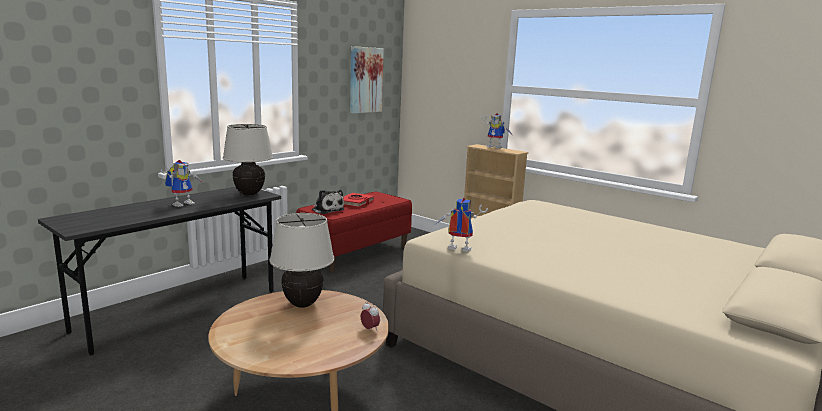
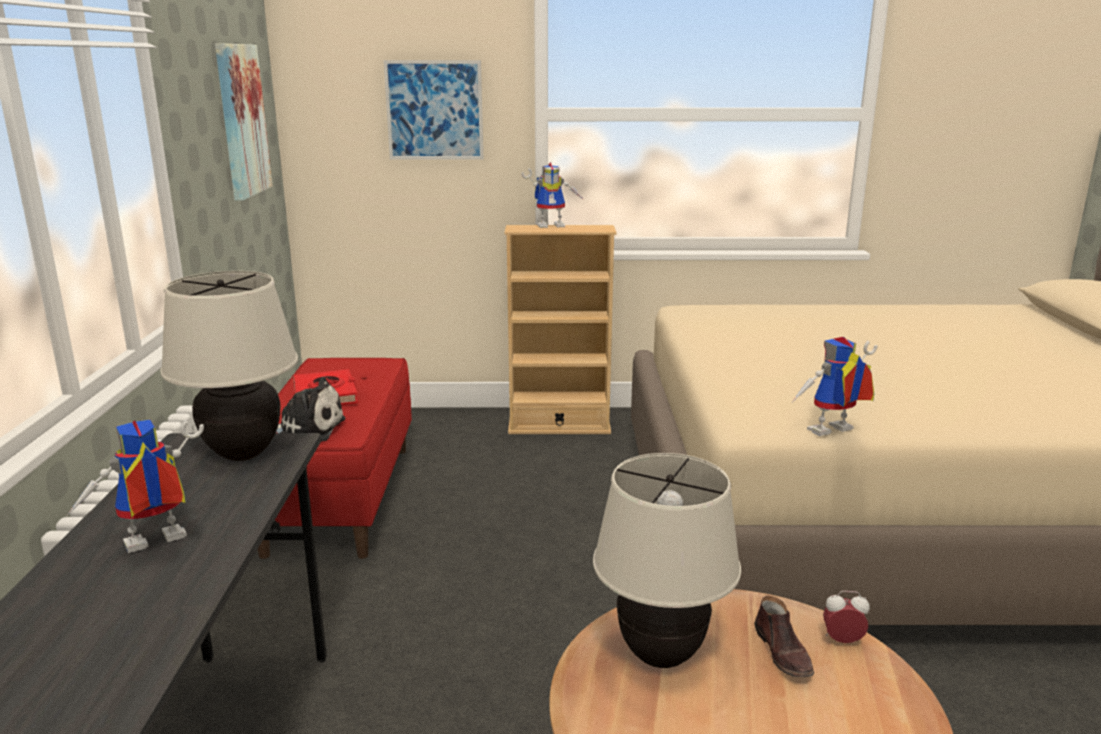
camera: 40 degrees left, 5 degrees up
(183, 203) = (151, 546): toy robot -> toy robot turned 120 degrees counterclockwise
(341, 322) = (783, 653): none -> brown shoe
(461, 83) = (434, 110): none -> picture

